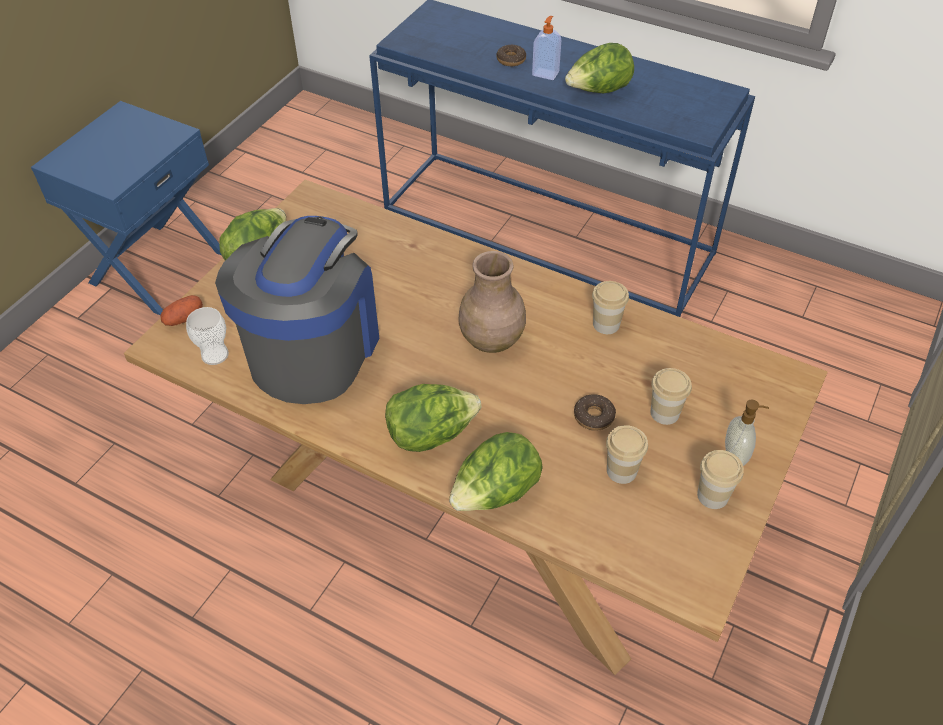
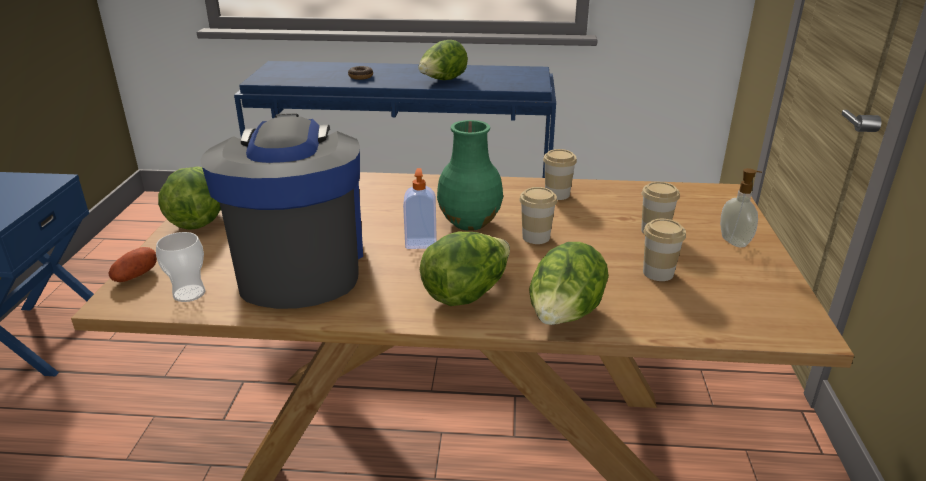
camera: 25 degrees left, 20 degrees down
(491, 340) = (469, 223): brown vase -> green vase
(545, 73) = (394, 79): soap dispenser -> soap dispenser (421, 243)
(594, 416) = (601, 246): donut -> none
(712, 495) = (745, 268): cup -> cup (536, 237)

